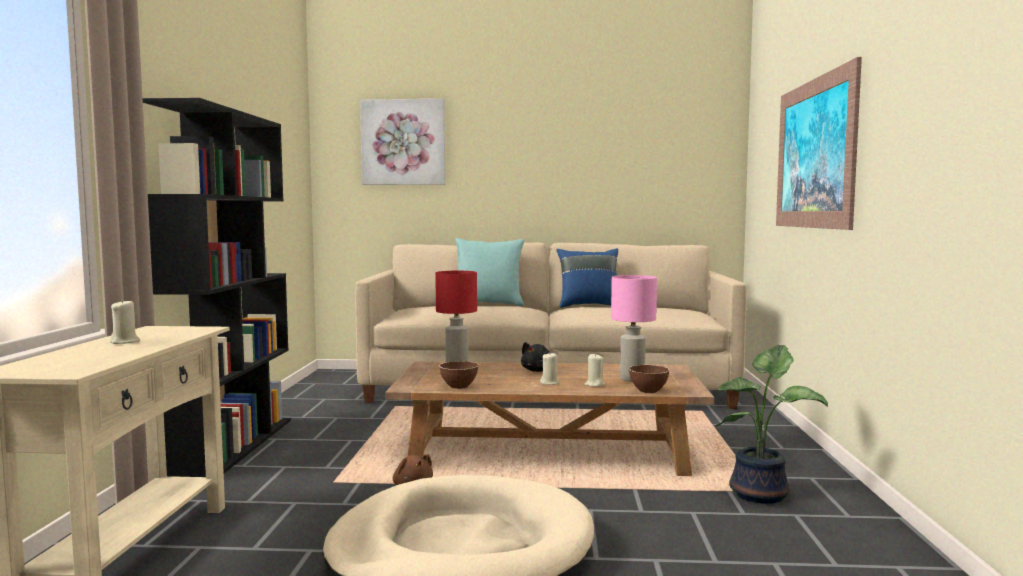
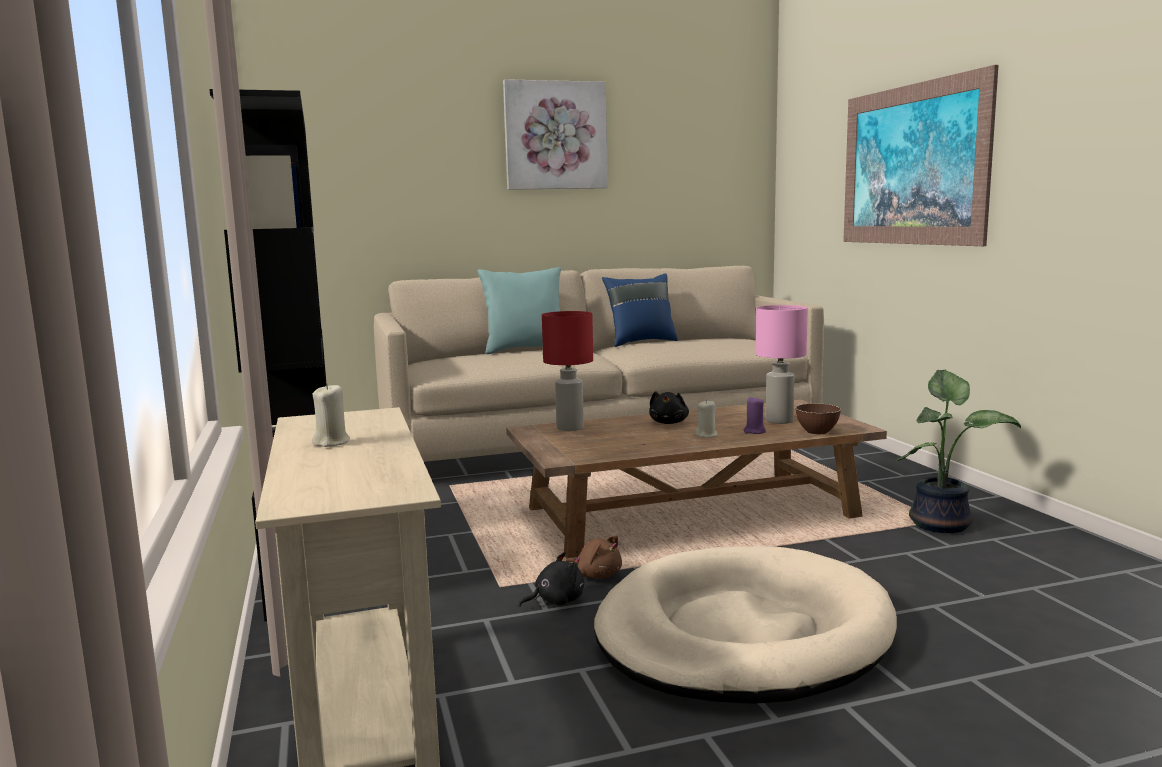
camera: 20 degrees left, 5 degrees up
(358, 499) = (556, 601): none -> black plush toy
(403, 142) = (382, 146): picture -> picture (555, 135)
(459, 386) = (616, 451): brown bowl -> none
(594, 385) = (754, 431): beige candle -> purple candle

